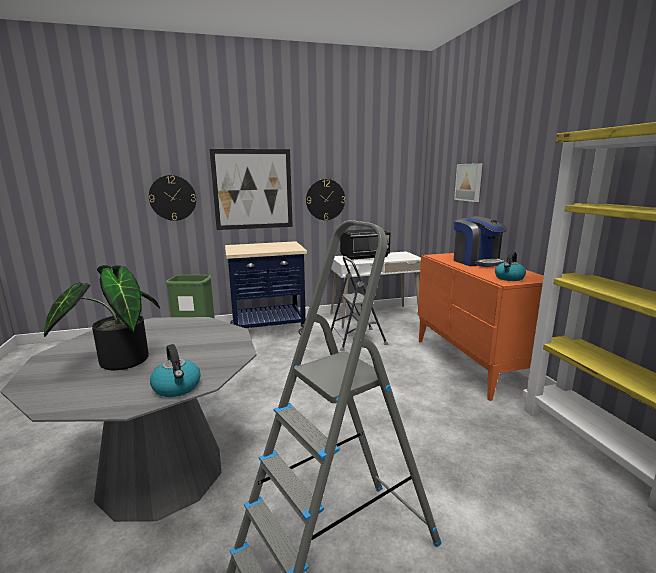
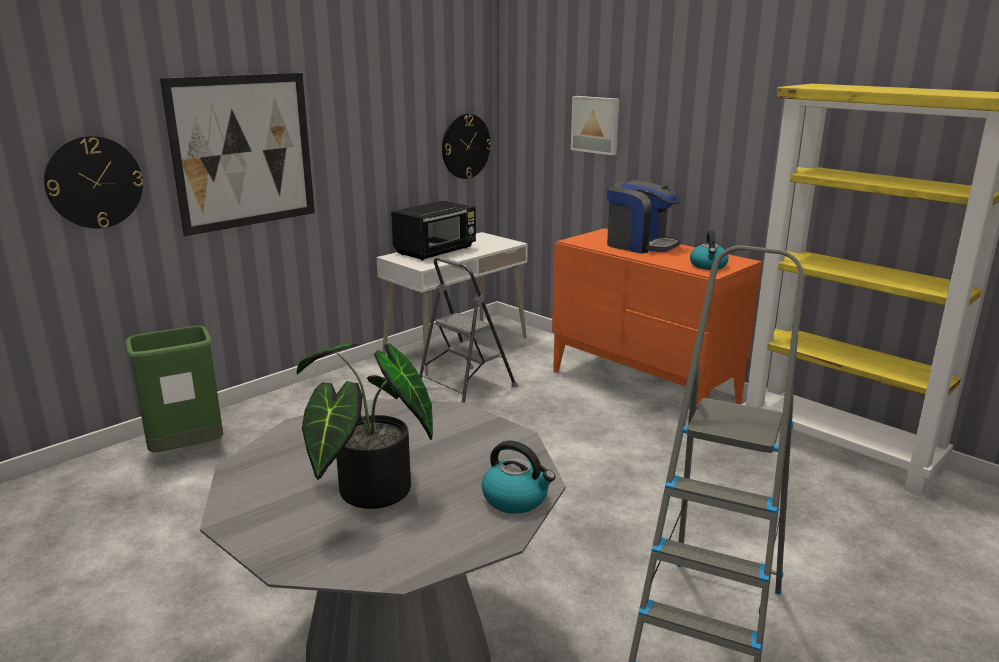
camera: 30 degrees left, 5 degrees up
(268, 329) = (305, 404): blue cart -> none
(325, 199) = (362, 159): wall clock -> wall clock (465, 146)

